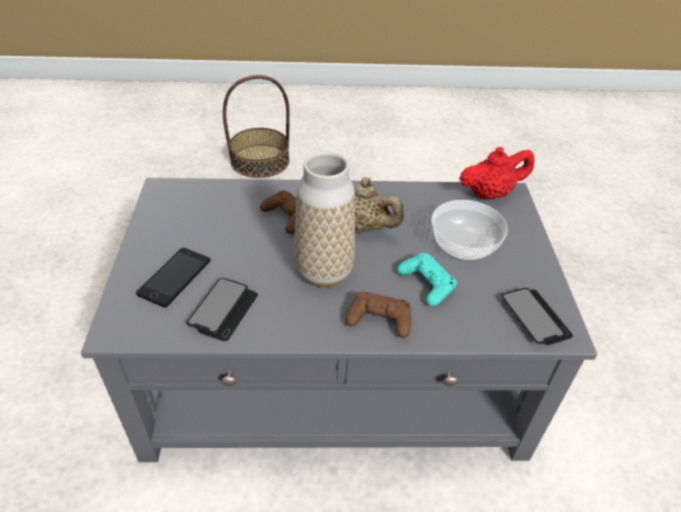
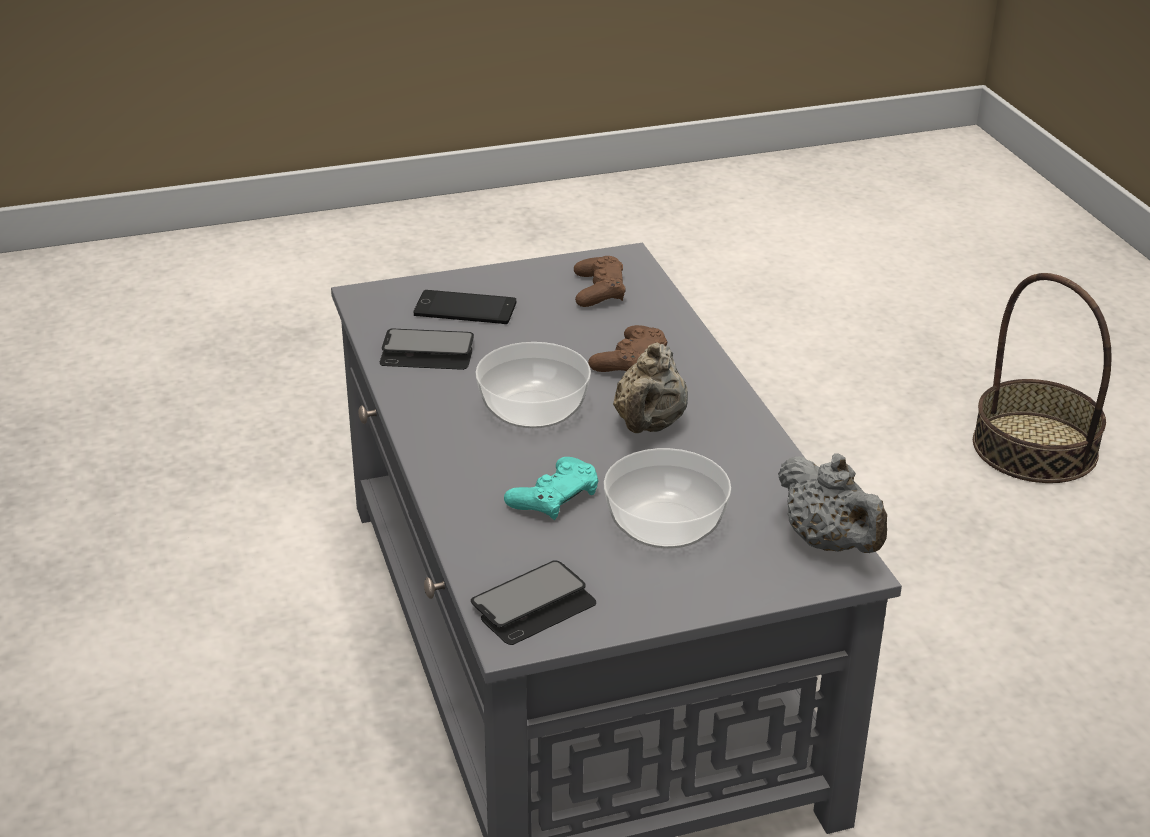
camera: 75 degrees right, 10 degrees down
(324, 272) = (531, 409): vase -> bowl
(379, 319) = (464, 466): brown game controller -> brown game controller (599, 290)
(490, 194) = (829, 543): red teapot -> grey teapot

